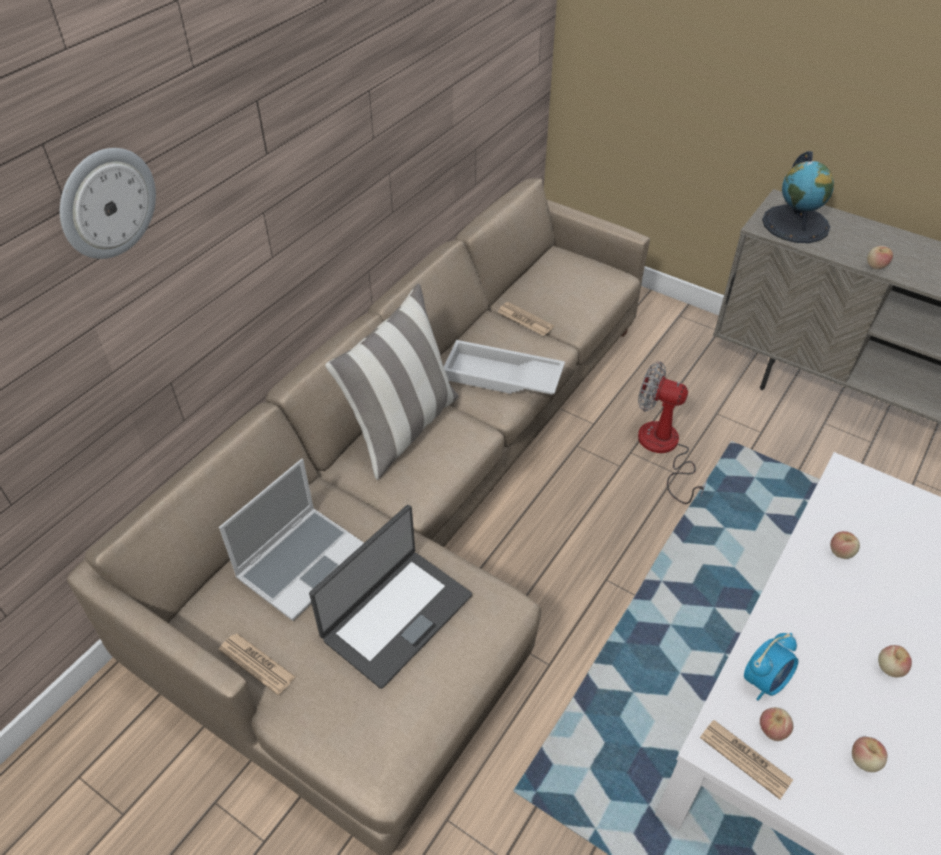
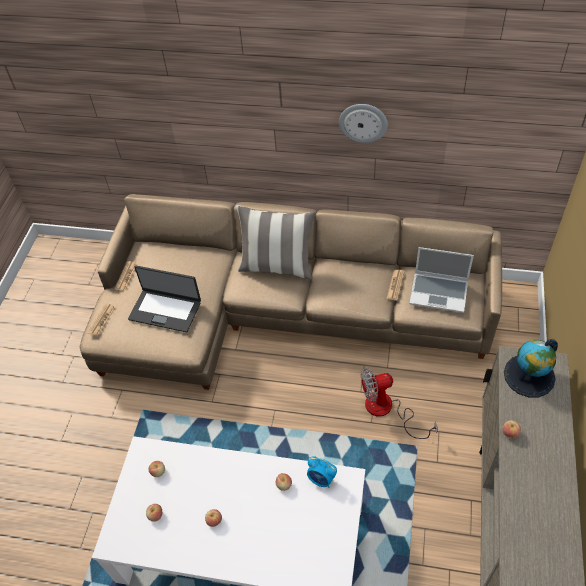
camera: 70 degrees right, 5 degrees up
(107, 203) = (183, 83): wall clock -> wall clock (363, 122)
(303, 562) = (179, 267): laptop -> laptop (439, 293)
(501, 378) = (336, 291): white tray -> none
(663, 449) = (387, 410): fan -> fan turned 105 degrees counterclockwise
(745, 759) = (139, 463): newspaper -> newspaper (102, 320)
(764, 681) = (184, 463): alarm clock -> alarm clock (321, 479)

